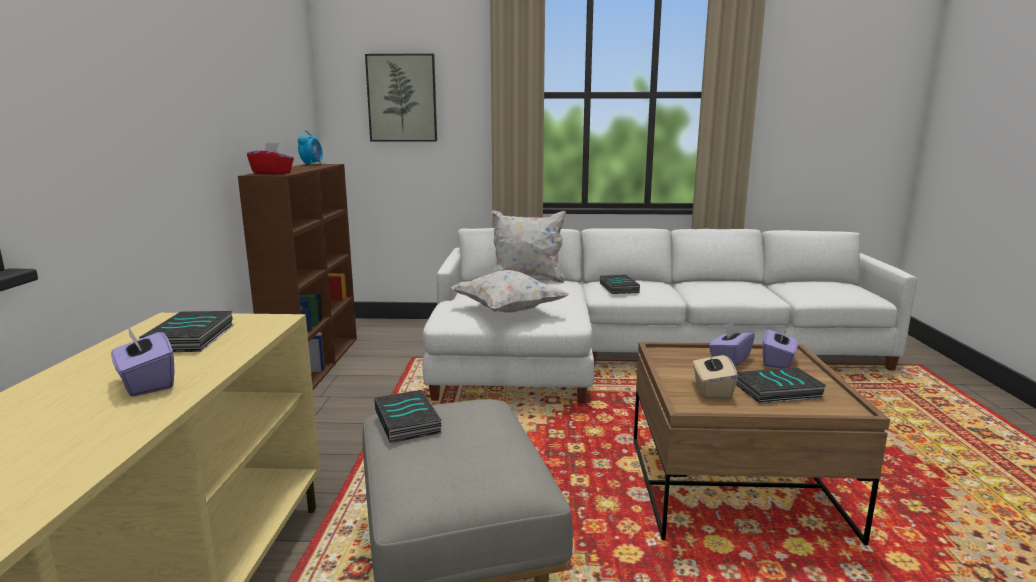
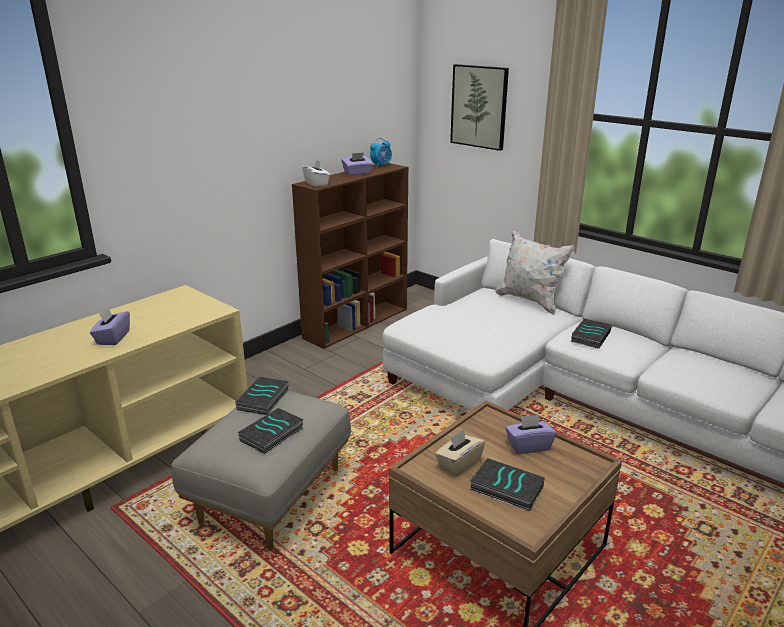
camera: 40 degrees right, 10 degrees up
(192, 338) = (168, 312): book -> book (272, 435)
(272, 173) = (317, 183): red tissue box -> white tissue box
(507, 311) = (454, 331): white pillow -> none
(778, 362) = (564, 466): purple tissue box -> purple tissue box (357, 173)

